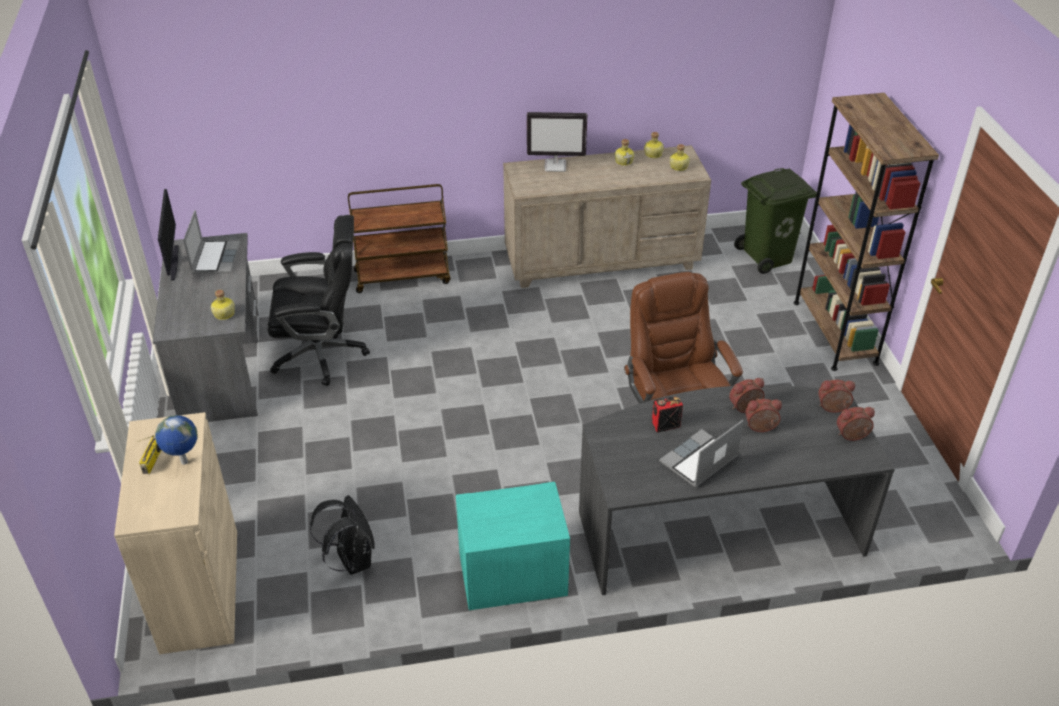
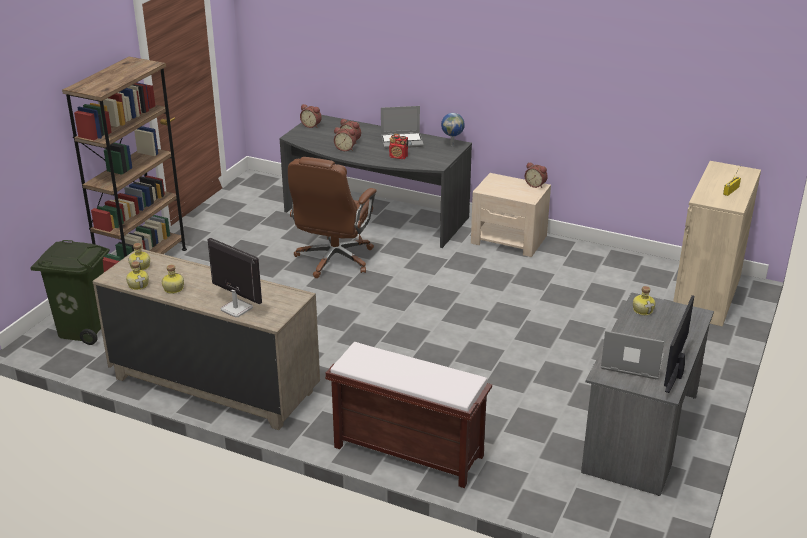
camera: 145 degrees left, 10 degrees down
(184, 463) = (710, 184): globe -> globe (452, 145)
(215, 258) = (631, 363): laptop -> laptop turned 75 degrees clockwise
(322, 353) = (540, 408): black office chair -> none
(351, 560) = (601, 276): black backpack -> none
(403, 276) = (406, 451): brown cart -> brown bench
(511, 574) = (509, 239): turquoise nightstand -> beige nightstand
(833, 409) = (301, 135): alarm clock -> alarm clock (536, 185)

